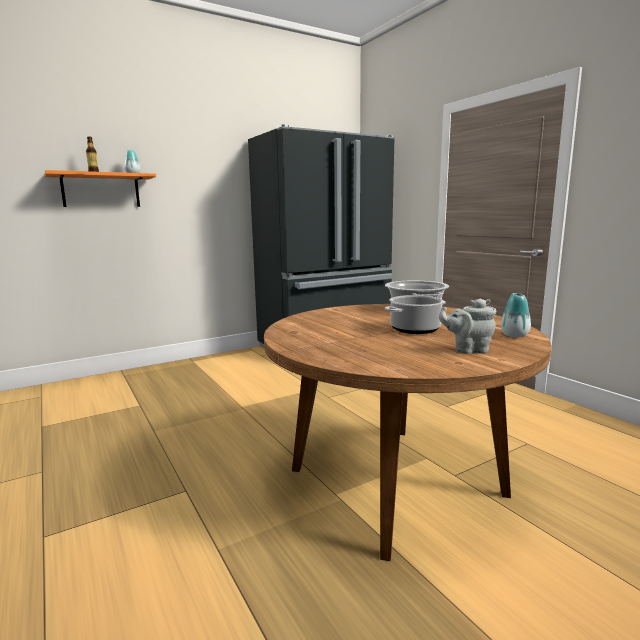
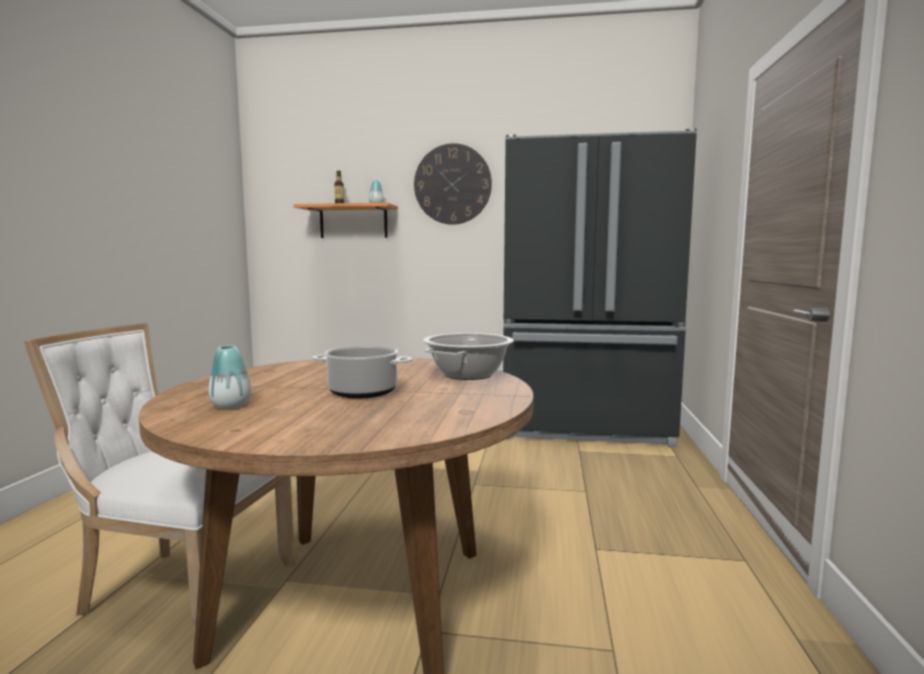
camera: 40 degrees right, 5 degrees down
(199, 159) = (452, 184): none -> wall clock
(281, 536) = (181, 591): none -> white chair
(468, 350) = (302, 423): grey teapot -> none
(514, 335) = (424, 424): vase -> vase (231, 406)

